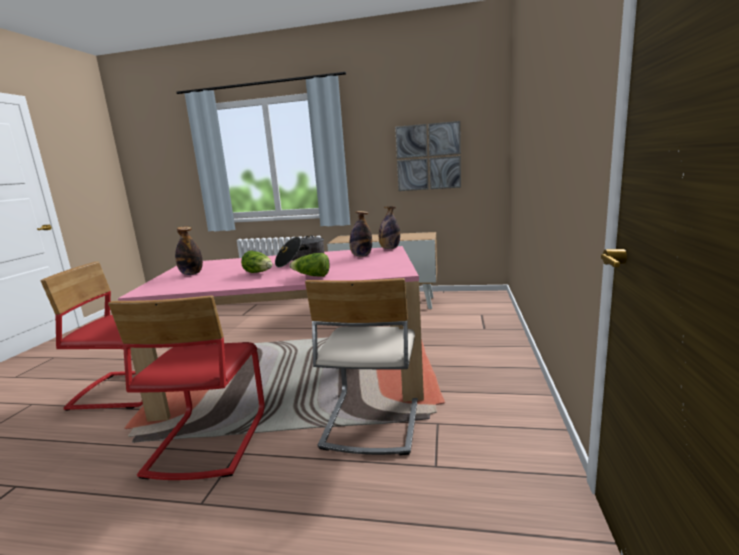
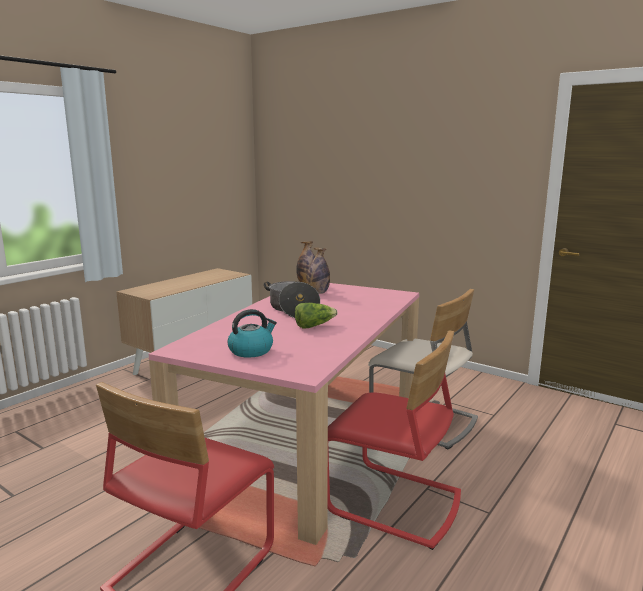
camera: 65 degrees left, 0 degrees up
(191, 274) = (251, 350): bottle -> kettle
(312, 276) = (367, 313): lettuce -> none
(428, 157) = (194, 184): picture -> none

